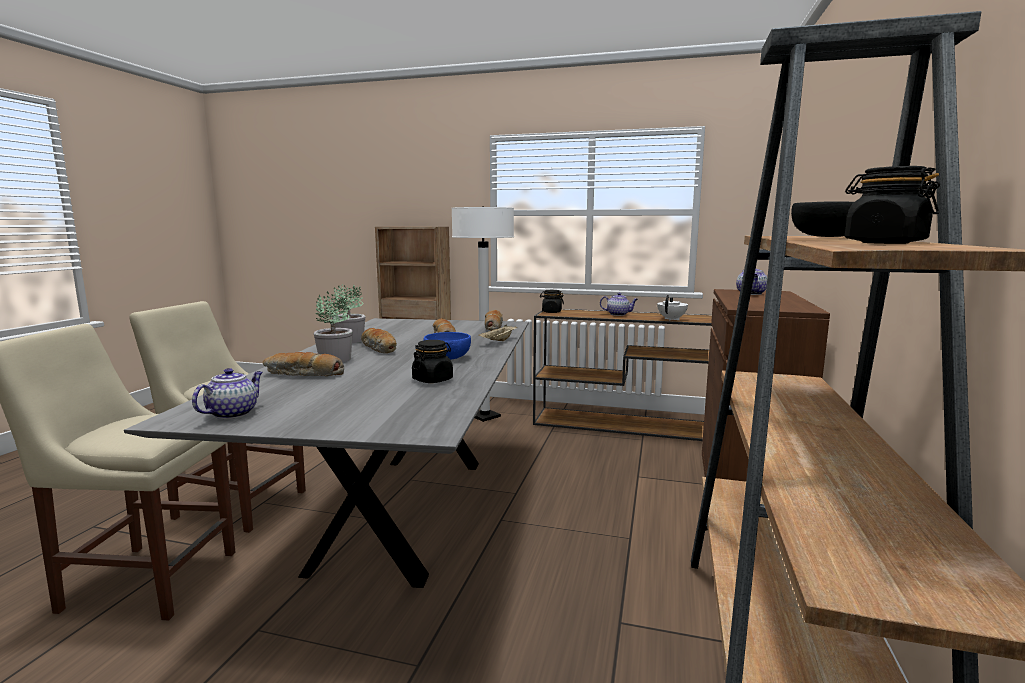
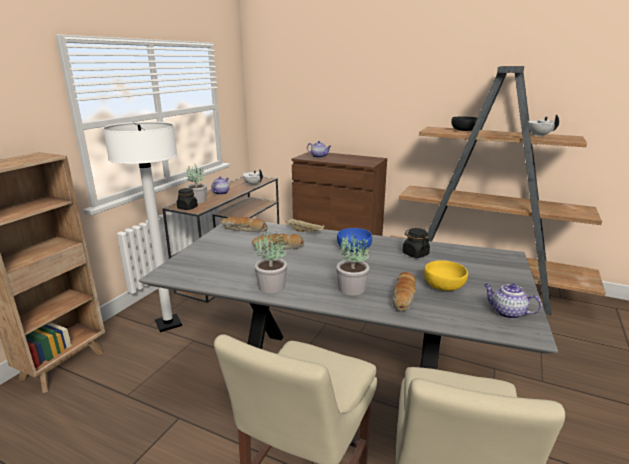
camera: 80 degrees left, 10 degrees up
(325, 390) = (444, 286): none -> yellow bowl
(380, 348) = (315, 272): bread -> none
(580, 312) = (197, 200): none -> potted plant
(884, 243) = (538, 135): black jar -> white teapot

